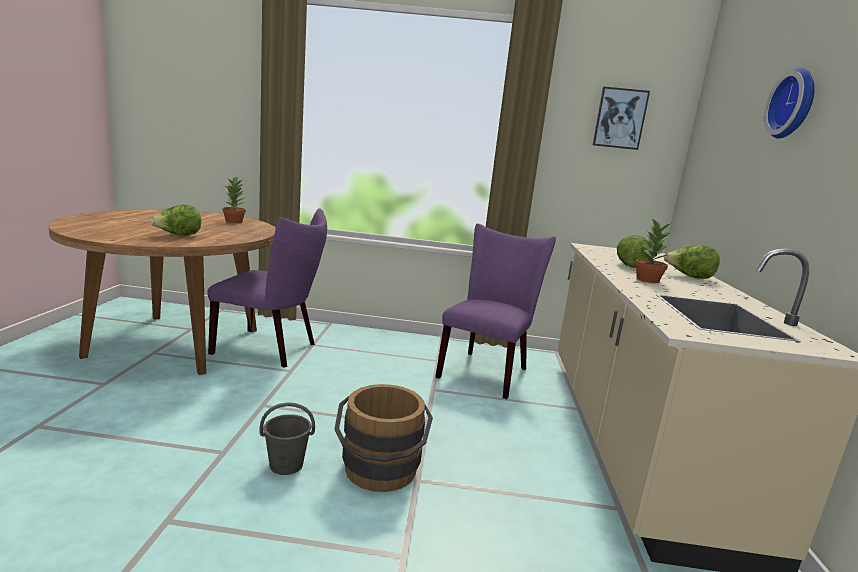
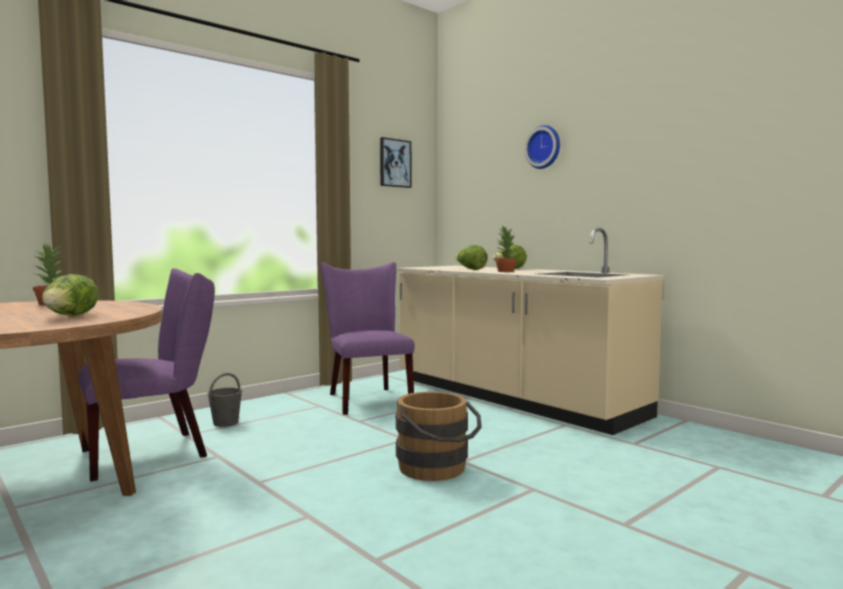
camera: 45 degrees left, 10 degrees down
(287, 465) = (373, 496): grey bucket -> grey bucket (226, 423)

